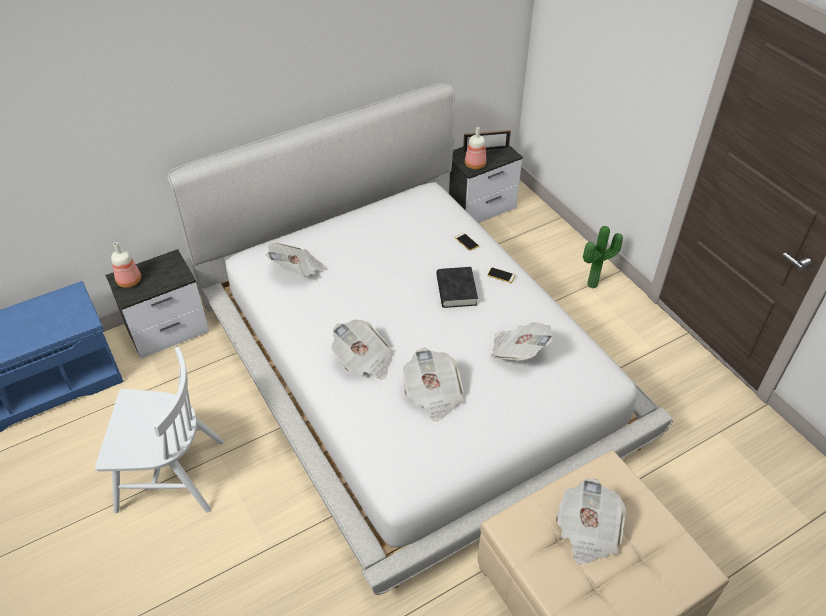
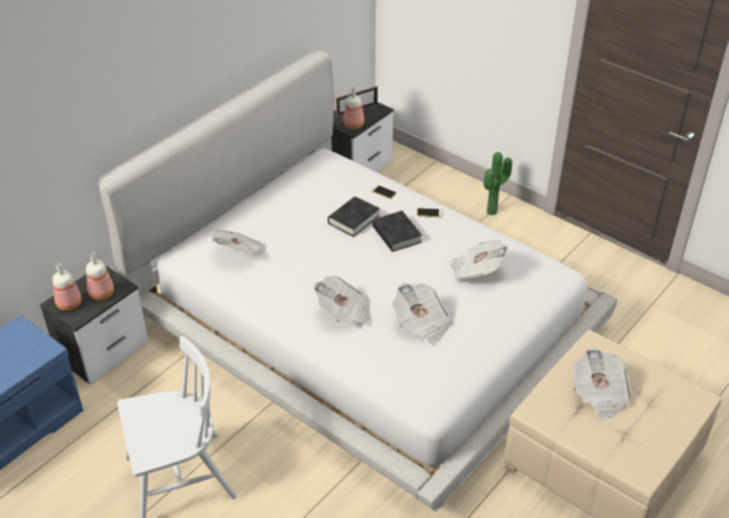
camera: 20 degrees left, 5 degrees down
(162, 279) = (102, 294): none -> bottle
(422, 264) = (353, 219): none -> black book

